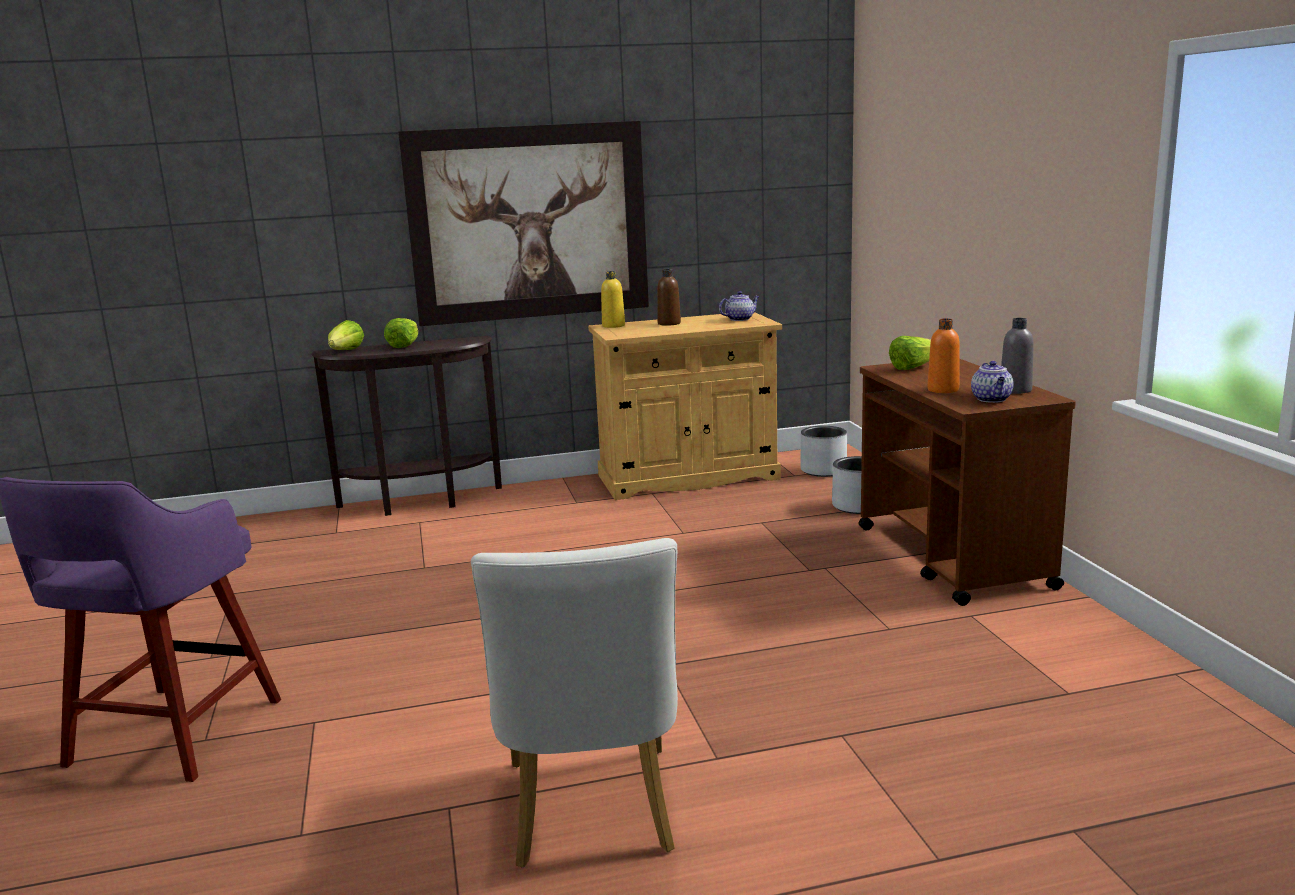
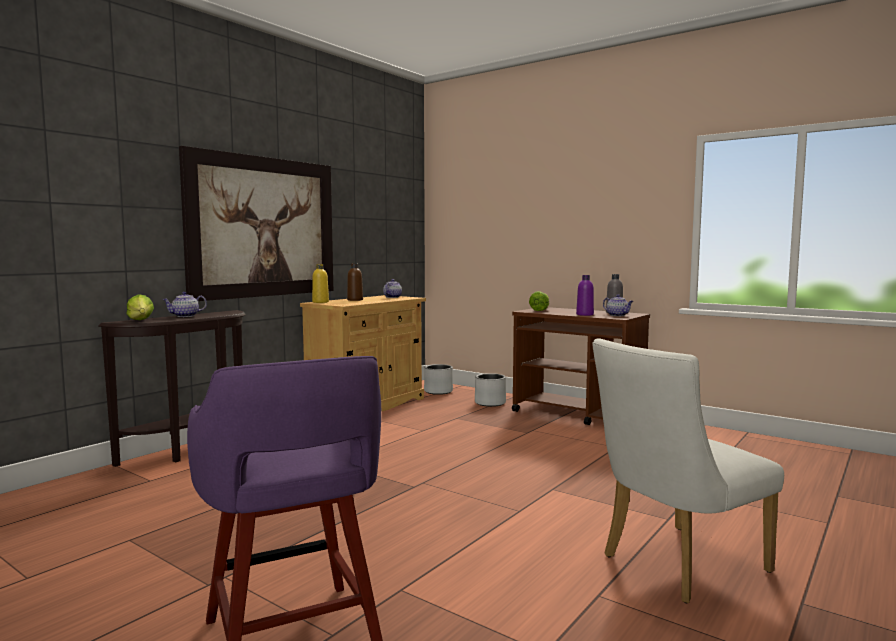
camera: 40 degrees left, 10 degrees down
(404, 345) = (185, 316): lettuce -> teapot
(591, 816) = (675, 566): white chair -> white chair turned 105 degrees clockwise
(943, 390) = (585, 314): orange bottle -> purple bottle

